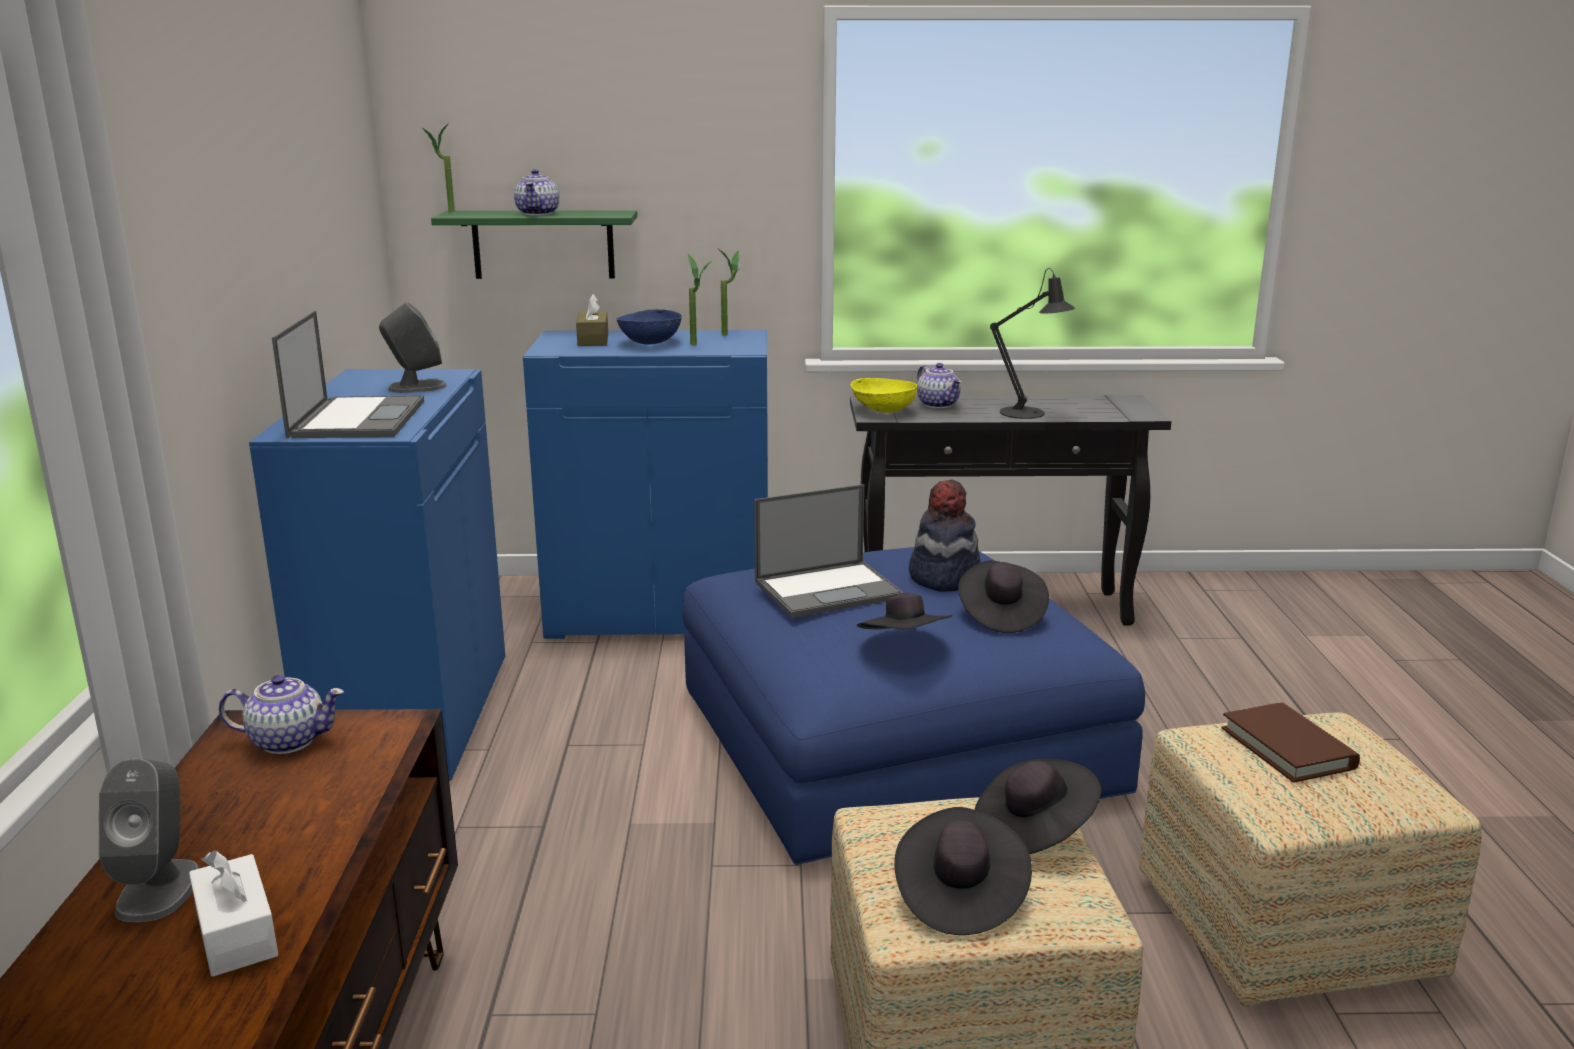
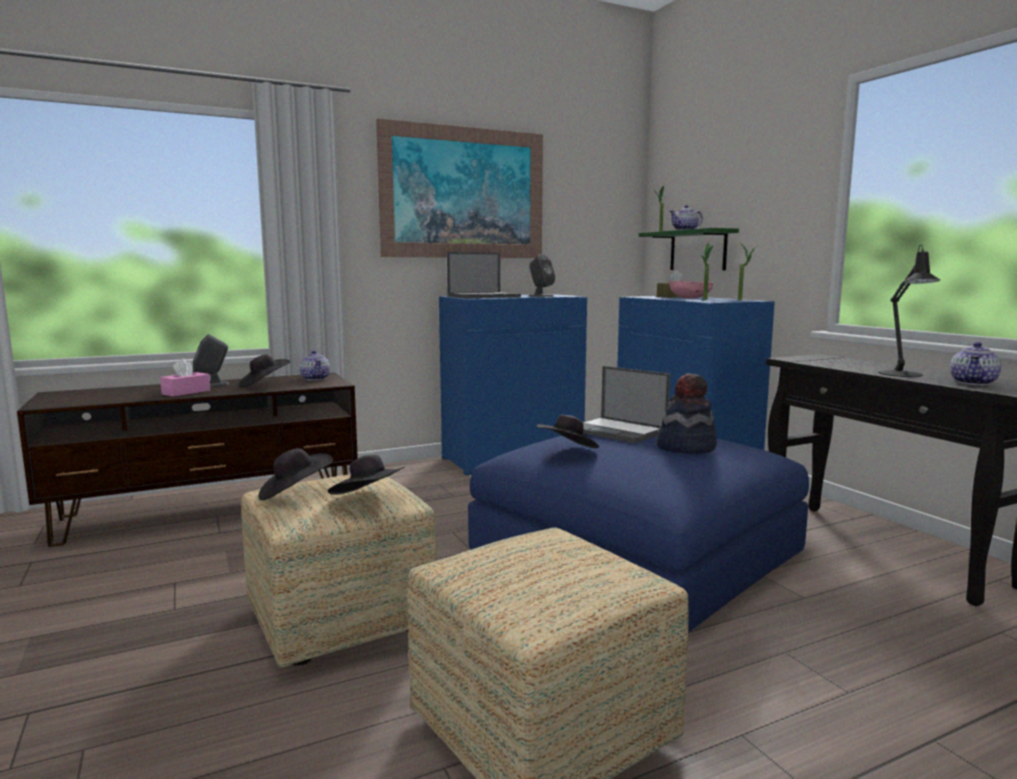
camera: 65 degrees right, 10 degrees down
(226, 185) = (464, 193): none -> picture
(236, 934) = (186, 392): white tissue box -> pink tissue box
(650, 343) = (690, 298): blue bowl -> pink bowl
(882, 411) = (804, 358): yellow bowl -> none
(939, 404) = (857, 363): teapot -> teapot (974, 383)
(1000, 615) = (654, 465): black hat -> black hat (264, 384)
(1287, 748) = (557, 558): brown book -> none

